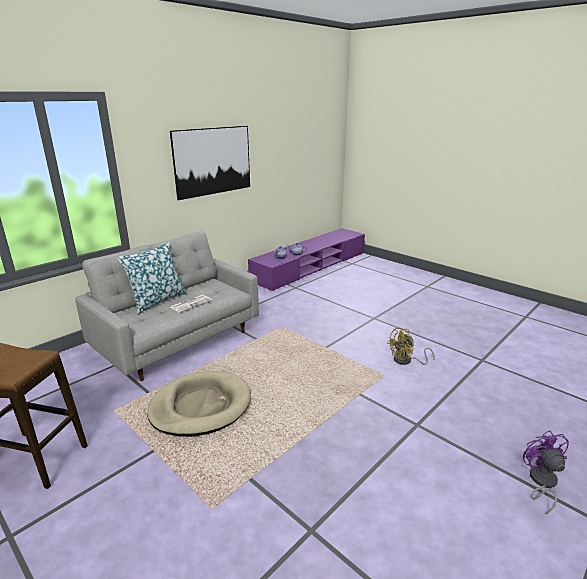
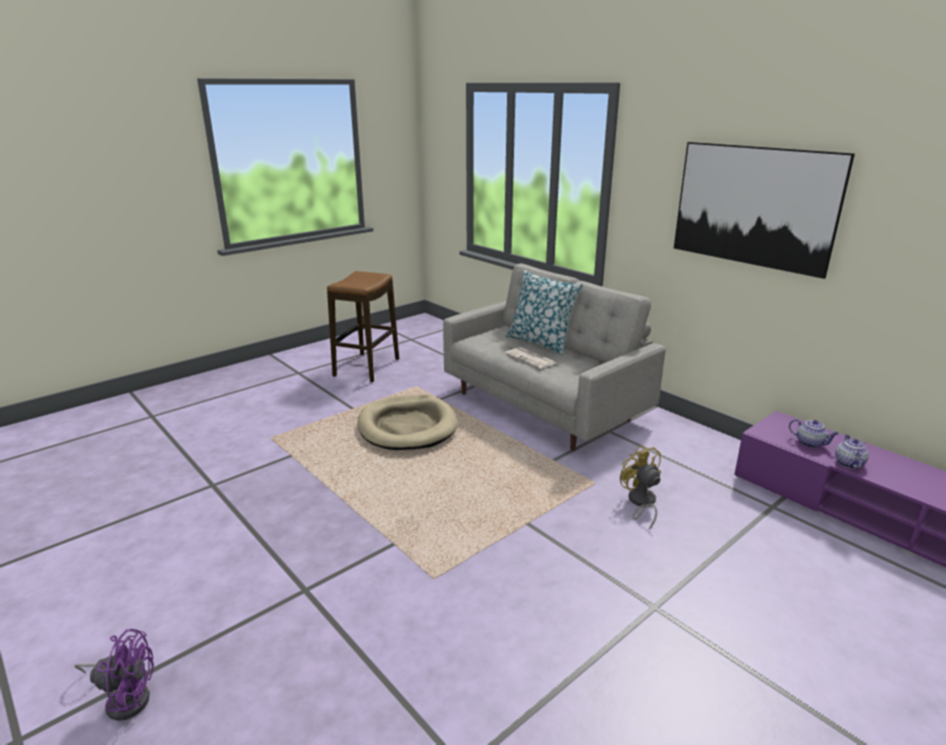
camera: 95 degrees right, 0 degrees up
(406, 361) = (475, 620): yellow fan -> yellow fan (640, 503)

